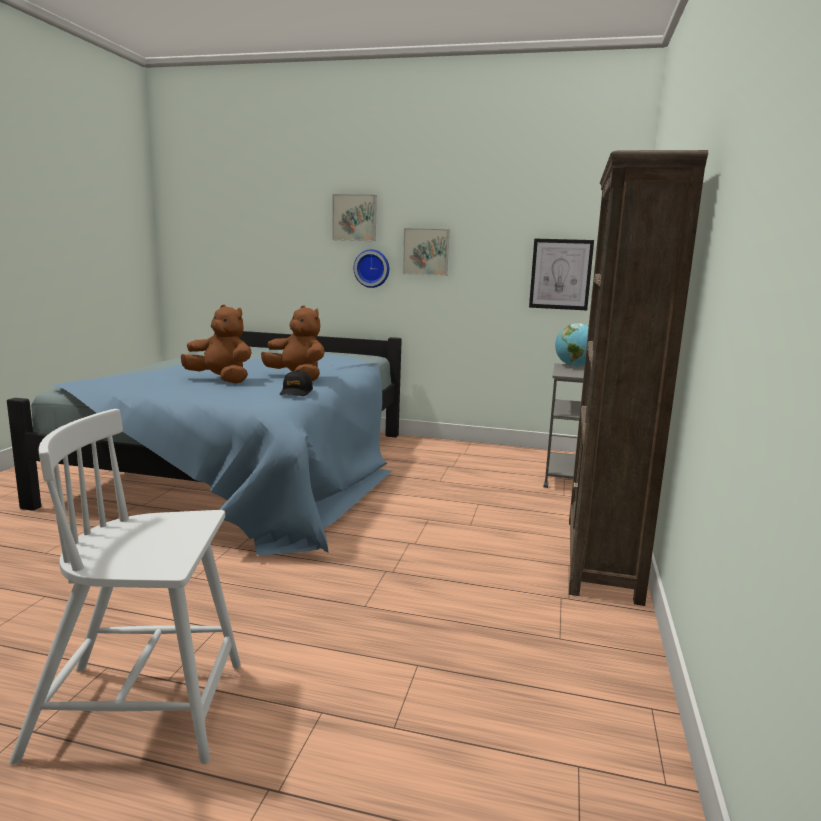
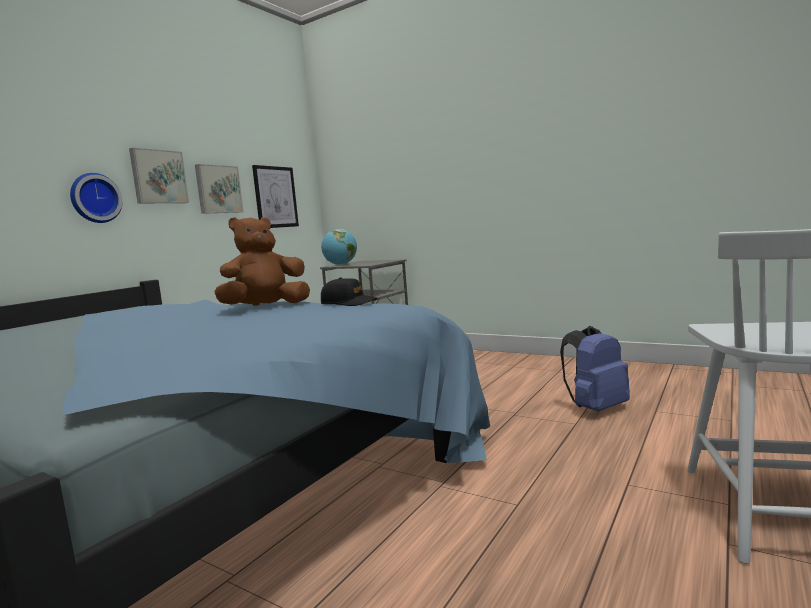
camera: 70 degrees left, 5 degrees down
(221, 380) = (235, 325): brown plush toy -> none
(355, 218) = (55, 130): picture -> picture (218, 189)
(418, 620) = (595, 408): none -> blue backpack
(601, 558) = (505, 359): brown bookcase -> none

